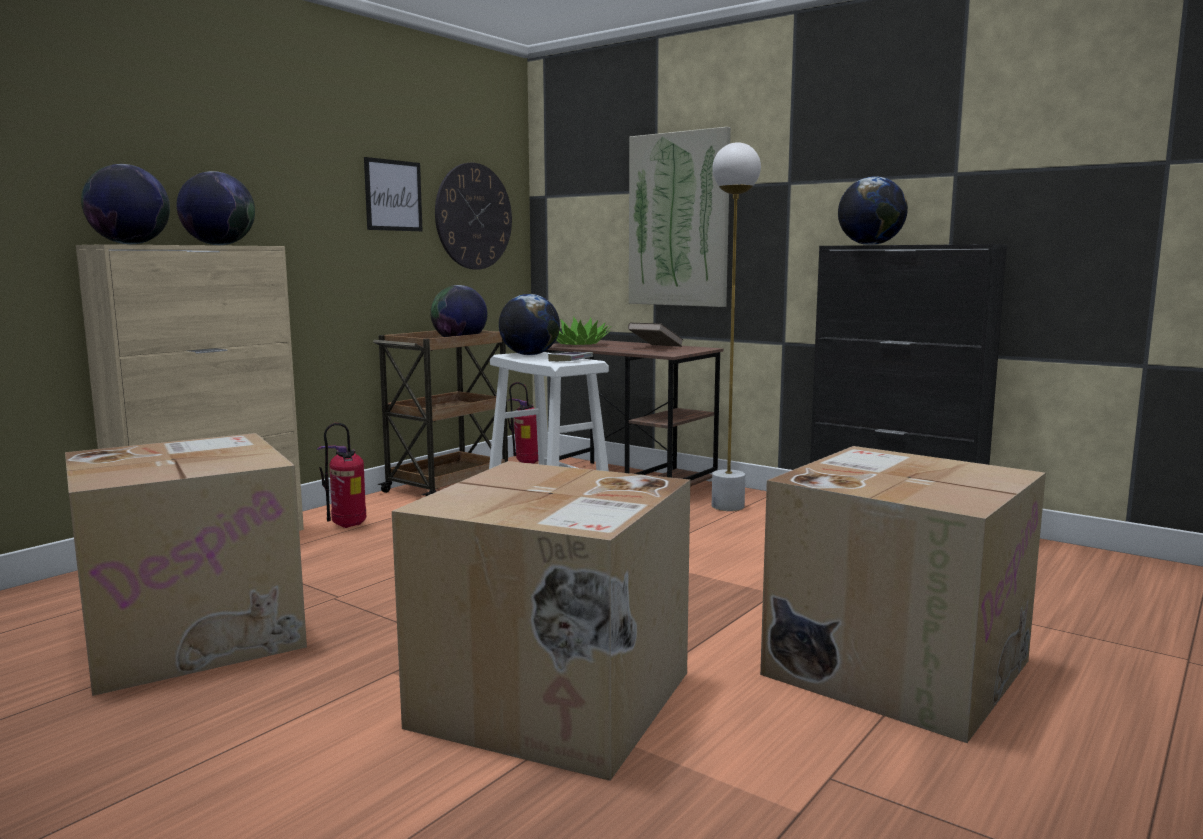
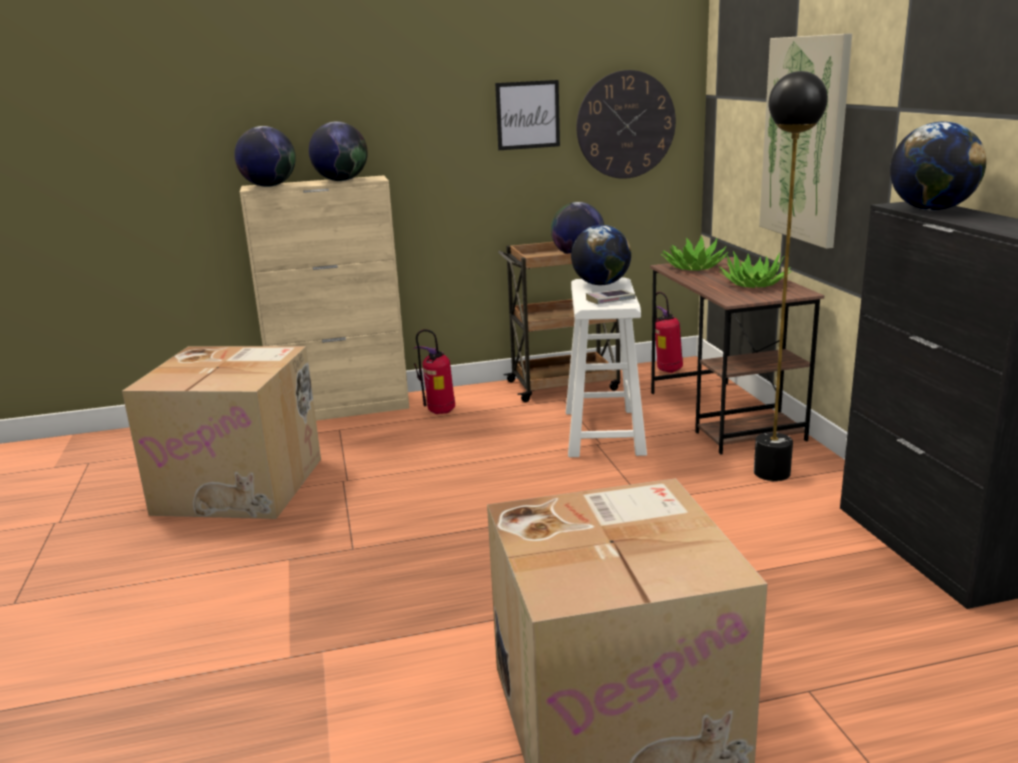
camera: 40 degrees right, 10 degrees up
(554, 701) = (335, 625): cardboard box -> none
(655, 347) = (753, 284): brown book -> potted plant
(728, 506) = (772, 473): white floor lamp -> black floor lamp

